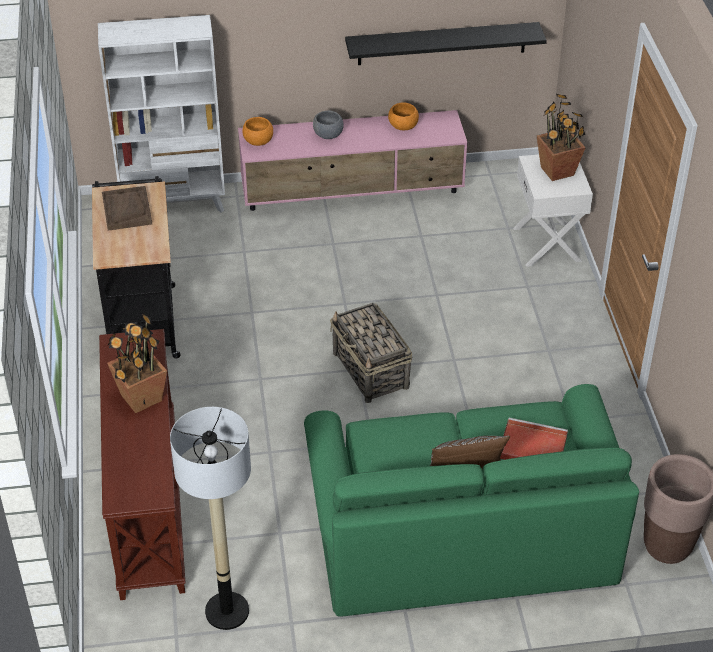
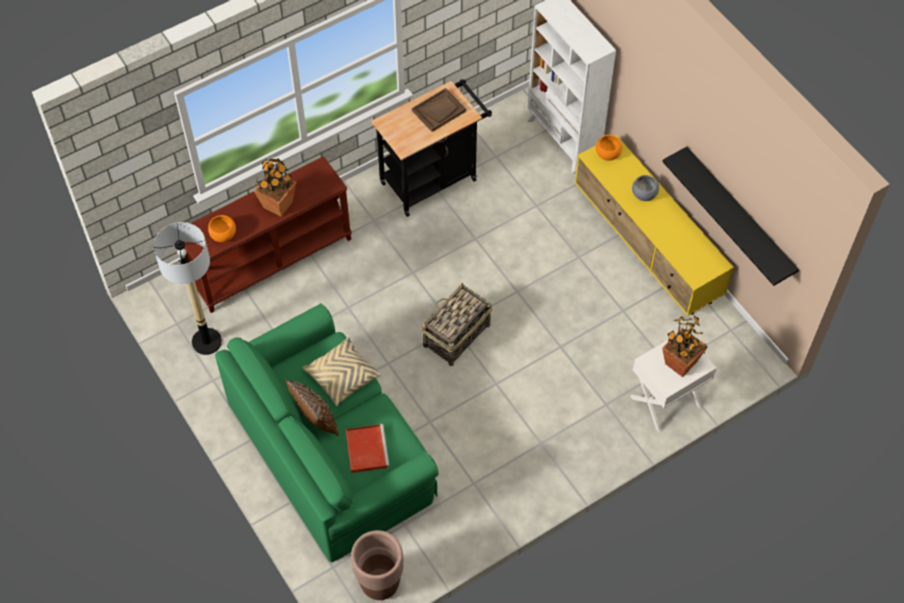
camera: 65 degrees right, 15 degrees up
(353, 193) = (646, 246): pink tv stand -> yellow tv stand
(403, 126) = (687, 238): orange bowl -> orange bowl (223, 234)
(416, 437) = (342, 376): none -> beige pillow

